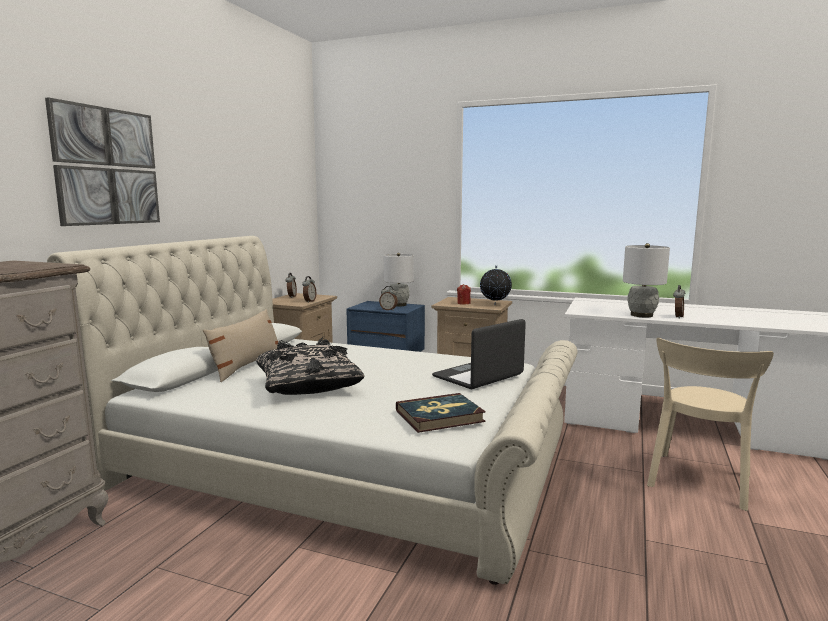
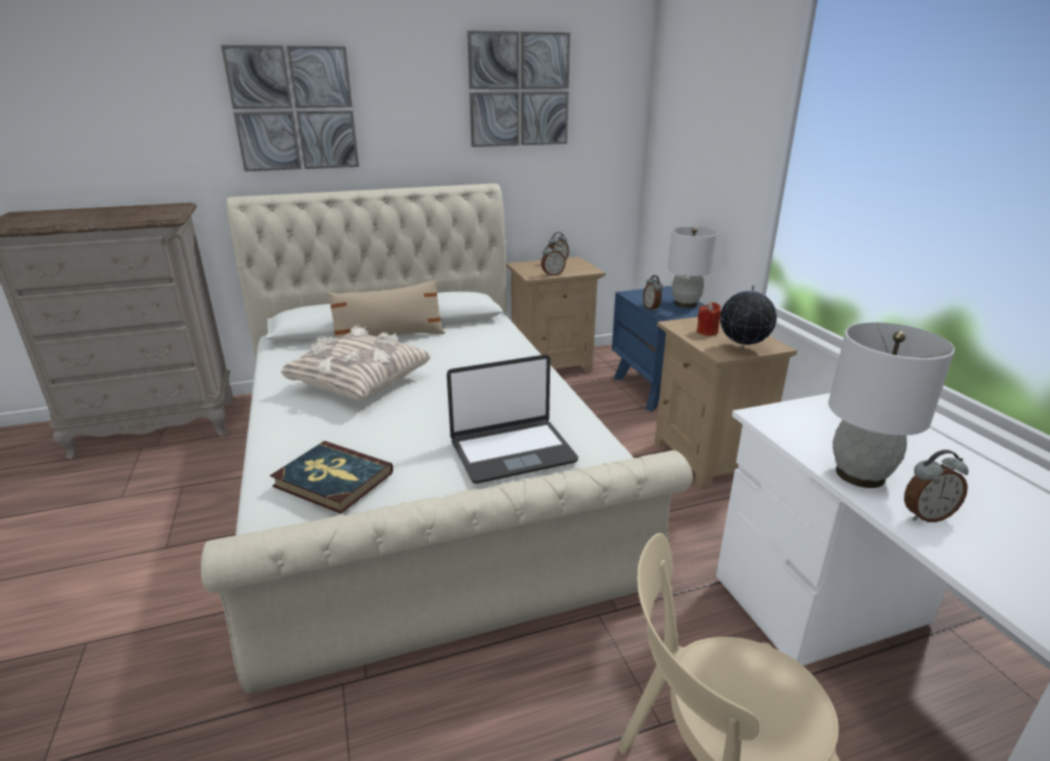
camera: 50 degrees right, 15 degrees up
(254, 165) = (519, 90): none -> picture
(308, 387) = (360, 384): black pillow -> beige pillow
(478, 376) = (512, 451): laptop -> laptop turned 150 degrees clockwise

